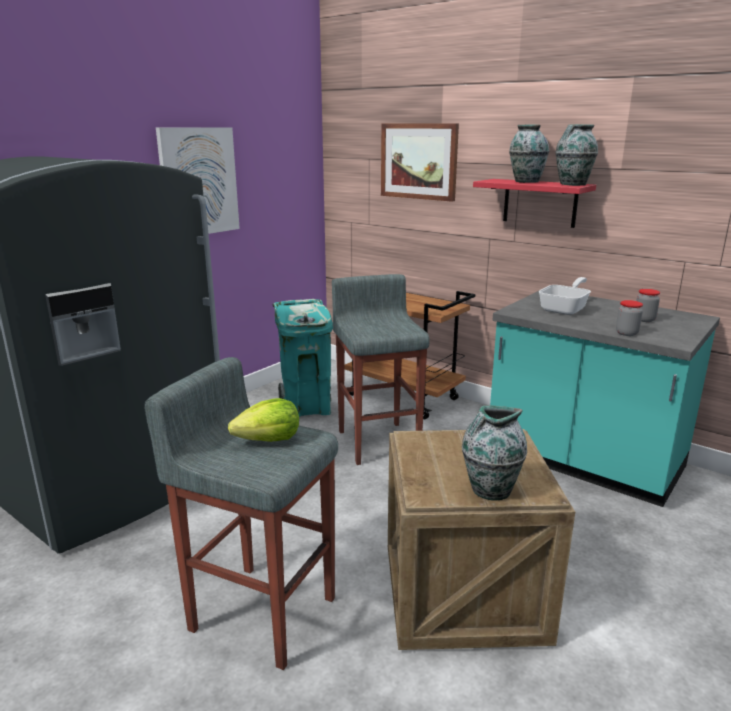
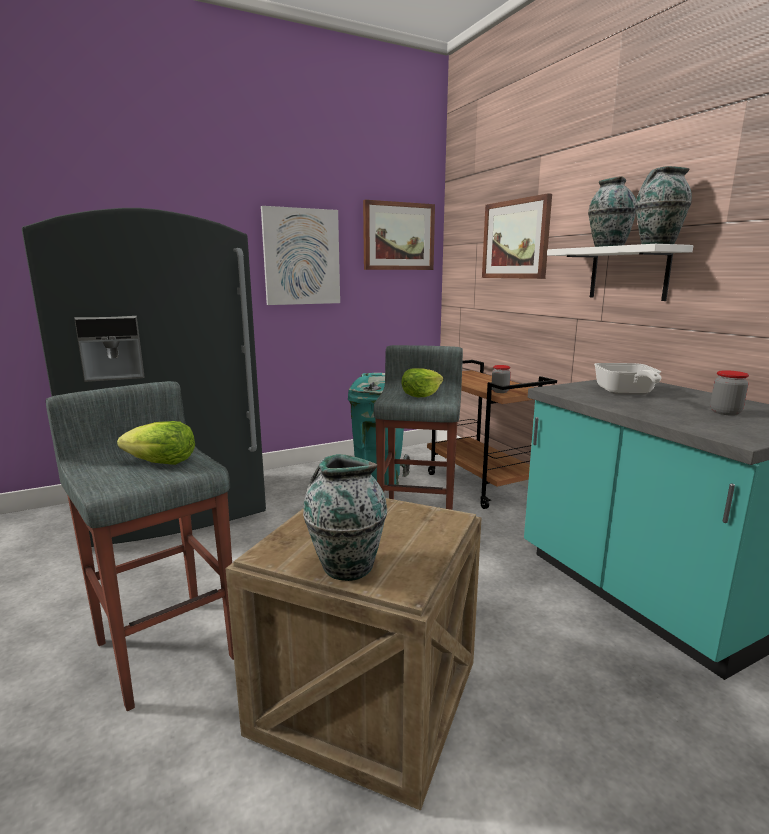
camera: 25 degrees right, 5 degrees down
(285, 151) = (398, 236): none -> picture
(382, 325) = (421, 395): none -> lettuce
(540, 203) = (628, 273): red shelf -> white shelf
(565, 309) = (625, 393): frying pan -> frying pan turned 120 degrees clockwise
(626, 333) = (675, 421): jar -> jar (500, 391)

